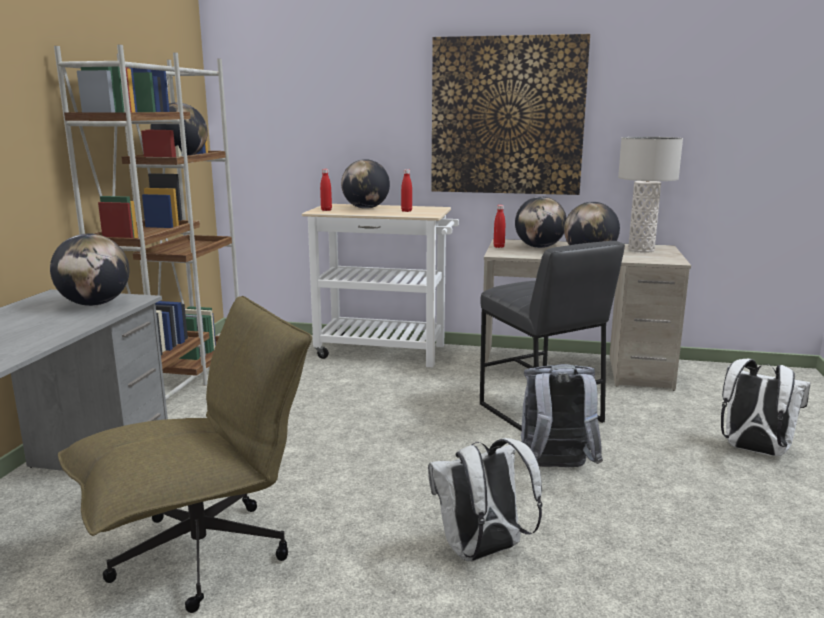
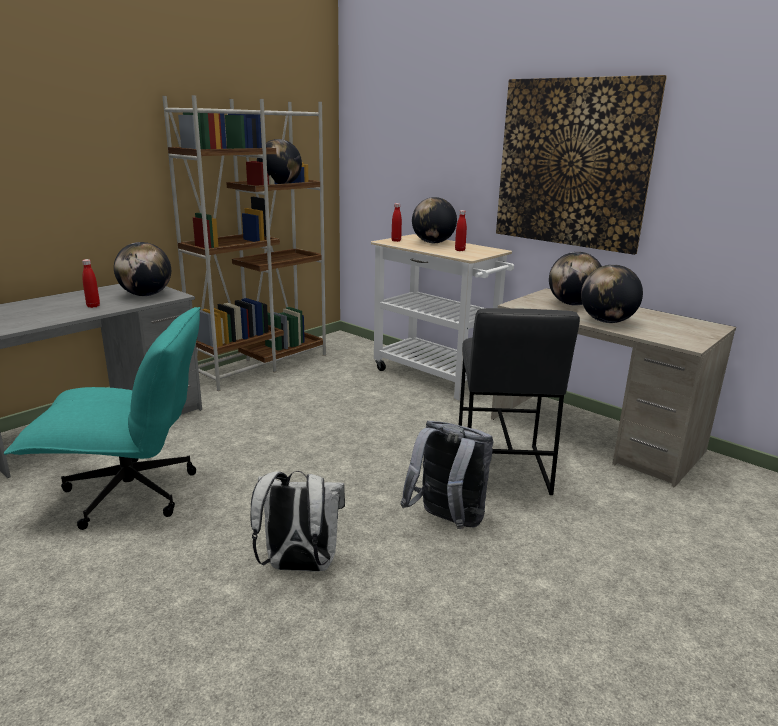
camera: 30 degrees right, 5 degrees up
(197, 555) = (128, 493): beige office chair -> turquoise office chair
(499, 247) = (532, 297): red bottle -> red bottle (93, 306)
(640, 250) = (680, 325): white table lamp -> none
(753, 450) = (679, 576): white backpack -> none

